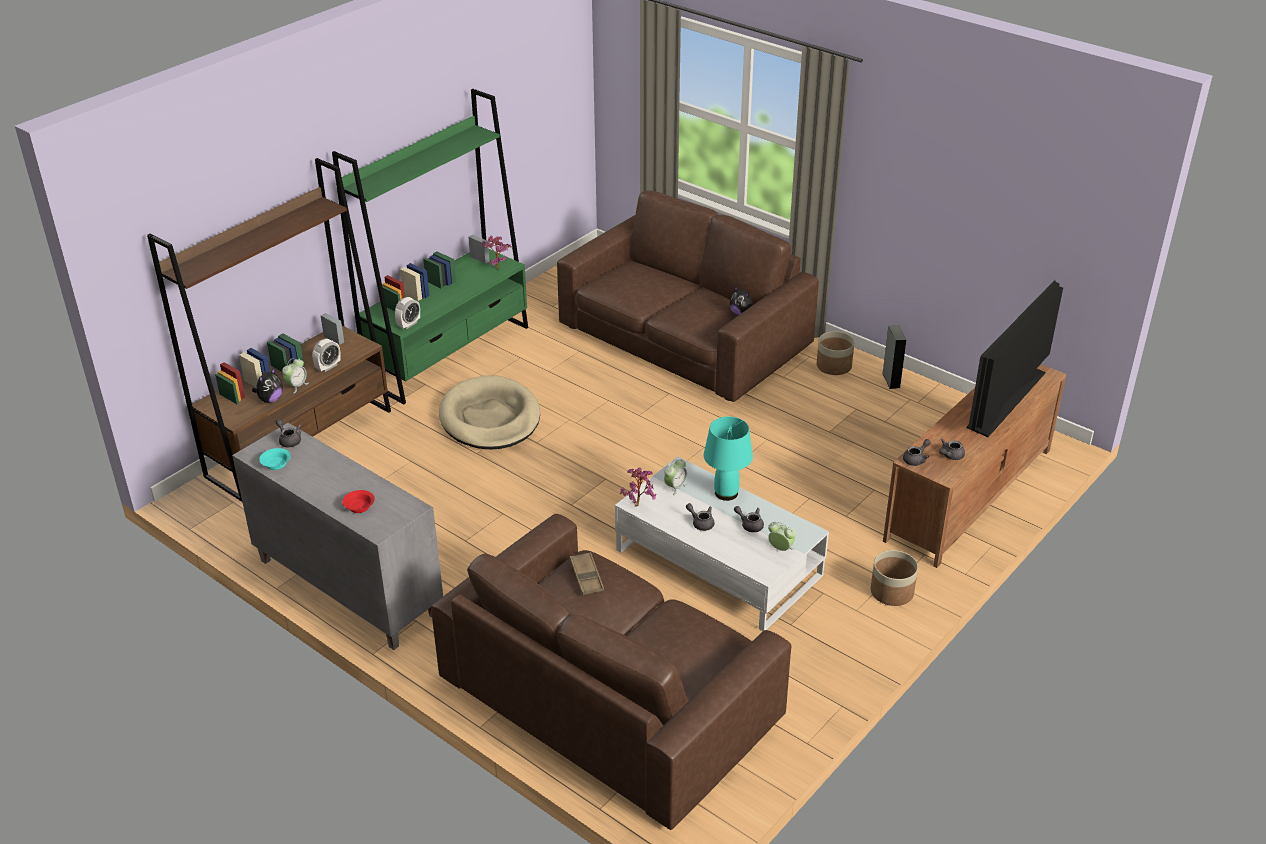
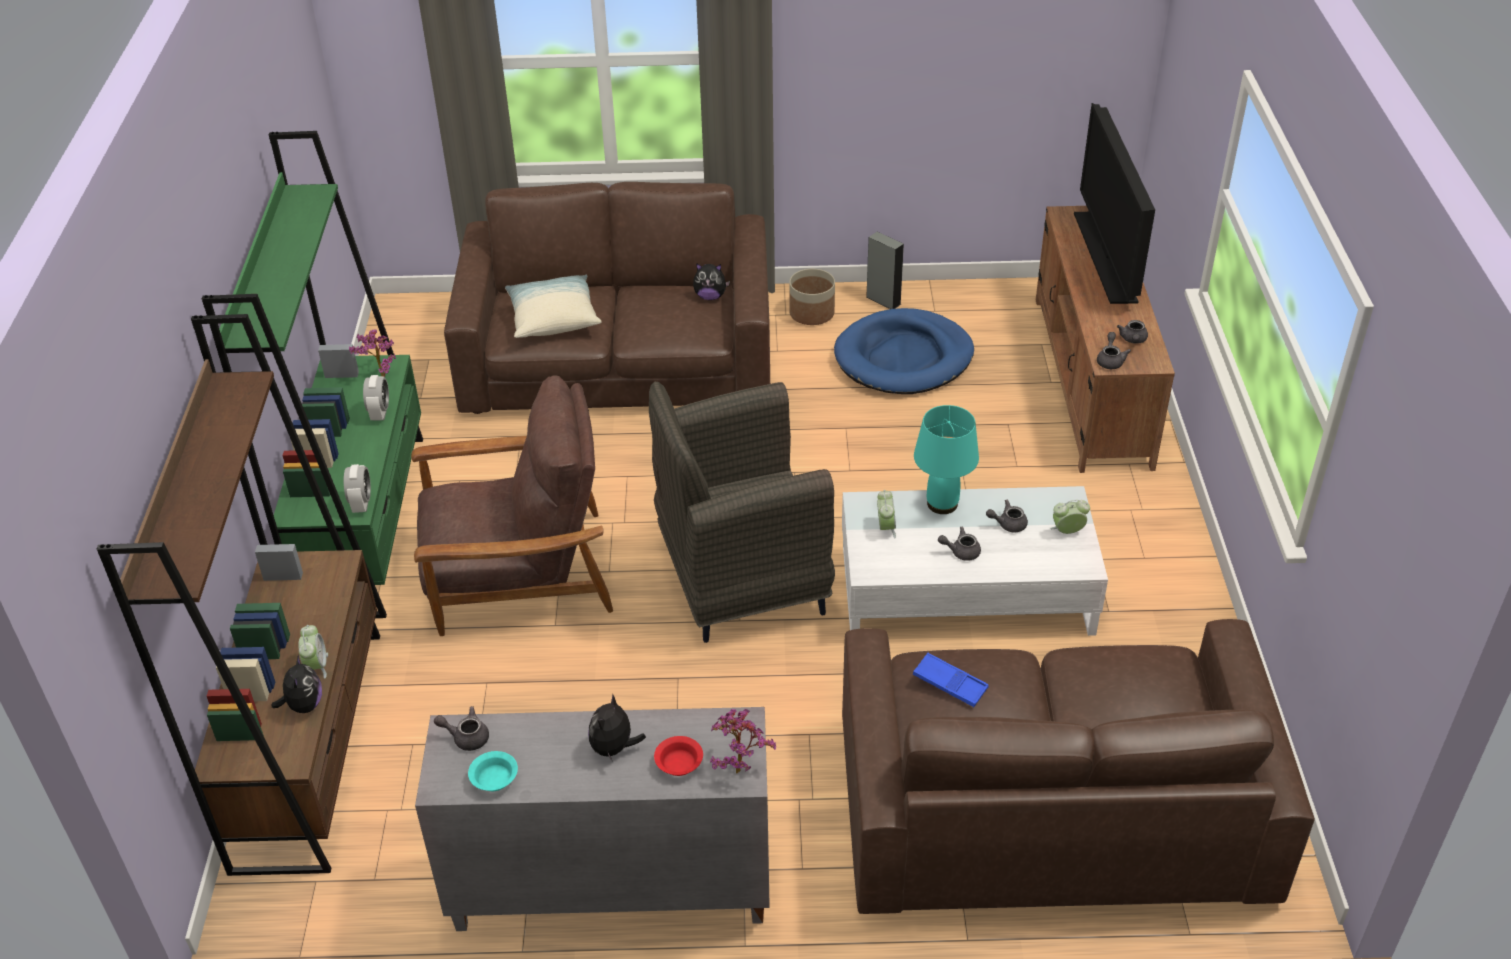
camera: 40 degrees left, 5 degrees up
(328, 367) = (326, 616): alarm clock -> alarm clock (380, 413)
(341, 483) = (614, 748): none -> plush toy
(490, 418) = (517, 573): beige dog bed -> brown armchair
(586, 577) = (950, 684): brown tray -> blue tray
(598, 485) = (740, 580): none -> grey armchair
(633, 284) = (553, 318): none -> pillow
(639, 504) = (875, 570): potted plant -> potted plant (739, 767)
(858, 419) = (904, 357): none -> blue dog bed
(892, 592) = (1149, 519): planter -> none

